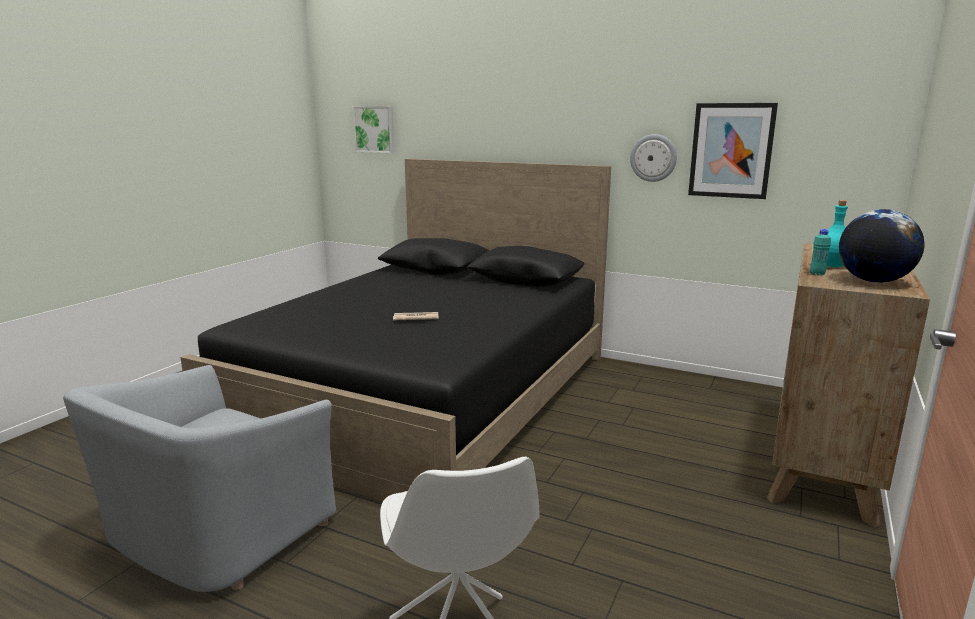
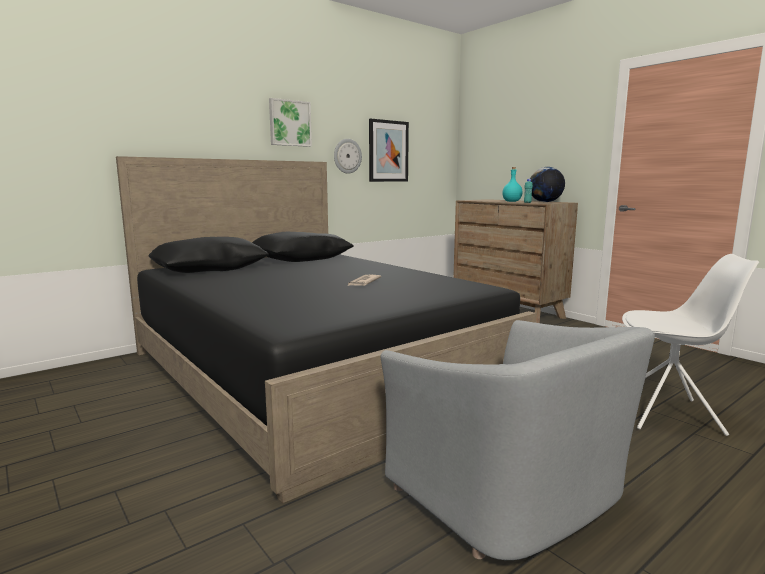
camera: 65 degrees left, 5 degrees down
(375, 129) = (53, 119): picture -> picture (289, 123)

